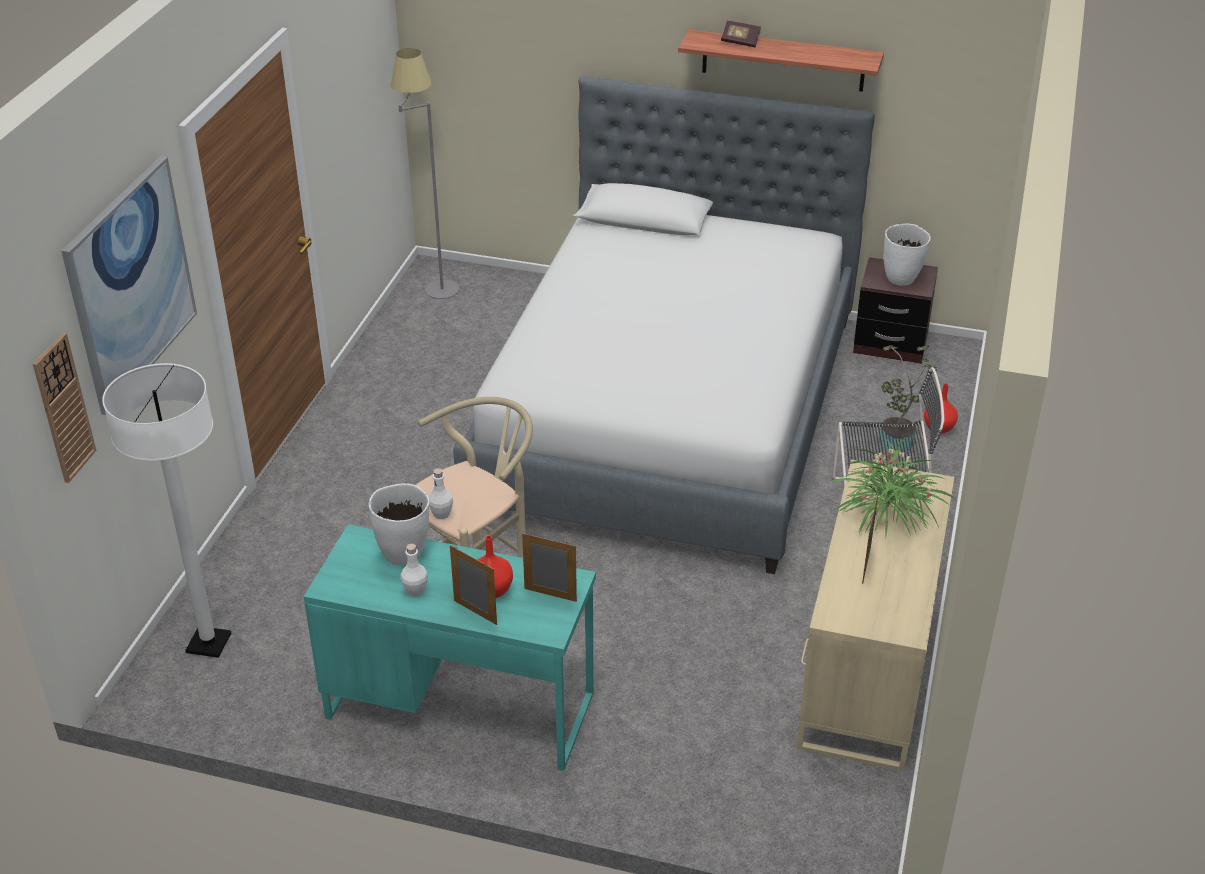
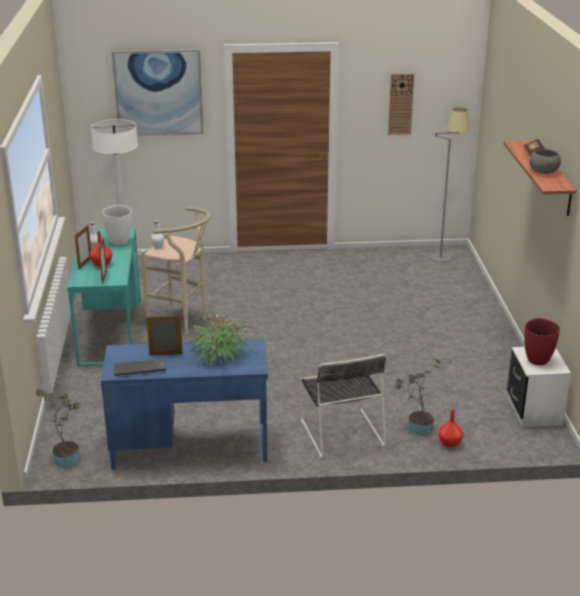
camera: 70 degrees right, 10 degrees down
(63, 408) = (93, 115): wall clock -> wall clock (400, 104)
(670, 412) = (384, 344): bed -> none
(810, 53) = (544, 171): none -> grey bowl
(854, 821) = (67, 457): none -> potted plant
(867, 669) = (189, 445): beige desk -> blue desk
(890, 344) = (534, 411): brown nightstand -> white nightstand
(901, 279) = (538, 360): white vase -> red vase
(904, 601) = (139, 369): none -> keyboard

